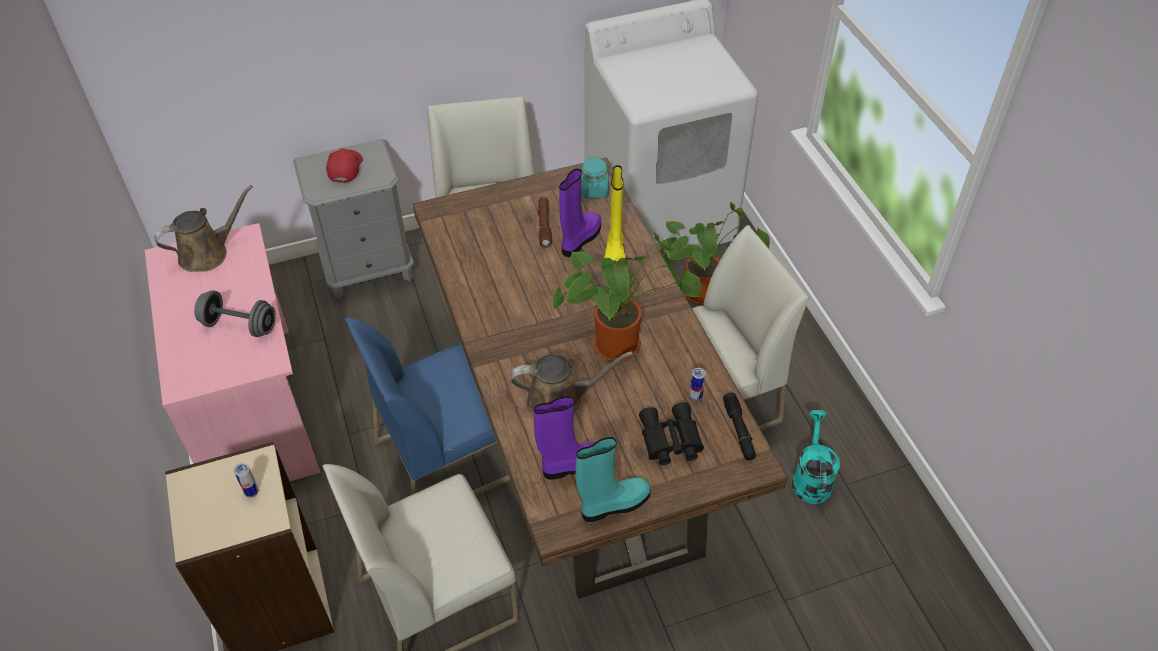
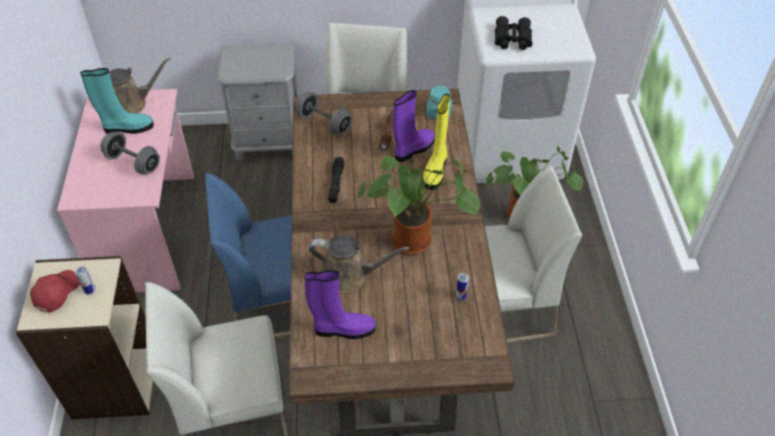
camera: 15 degrees right, 0 degrees up
(345, 169) = (256, 60): red cap -> red cap (57, 293)
(462, 229) = (324, 123): none -> grey dumbbell
(613, 504) = (361, 369): turquoise boot -> turquoise boot (127, 128)
(669, 440) = (426, 327): black binoculars -> black binoculars (511, 39)
(739, 430) = (487, 333): black flashlight -> black flashlight (336, 183)
(811, 478) = (565, 388): turquoise watering can -> none

